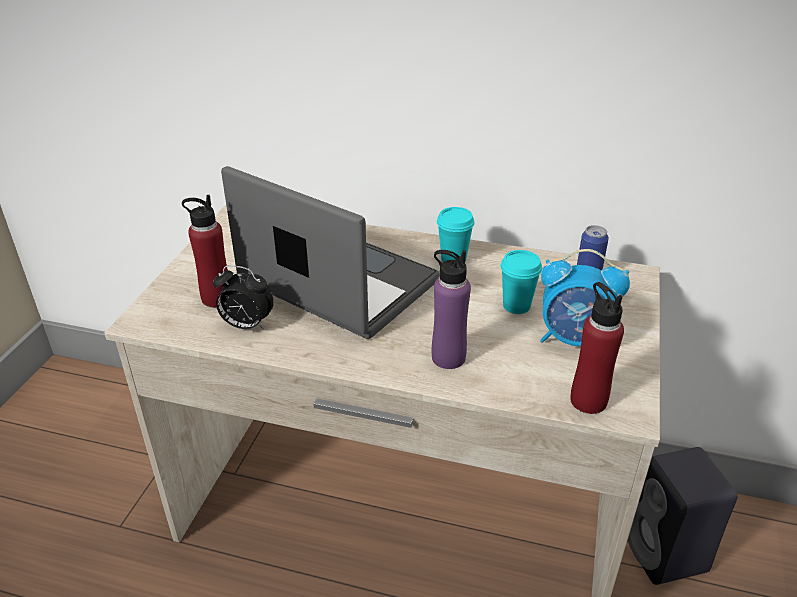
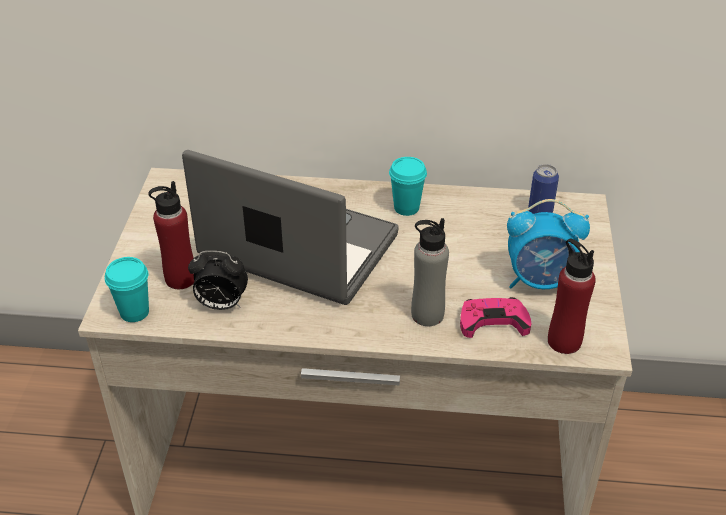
camera: 10 degrees left, 5 degrees up
(448, 357) = (427, 314): purple bottle -> grey bottle
(515, 372) = (493, 321): none -> pink game controller
(516, 306) = (479, 252): turquoise cup -> turquoise cup (134, 312)
(666, 553) = (628, 463): black speaker -> none

